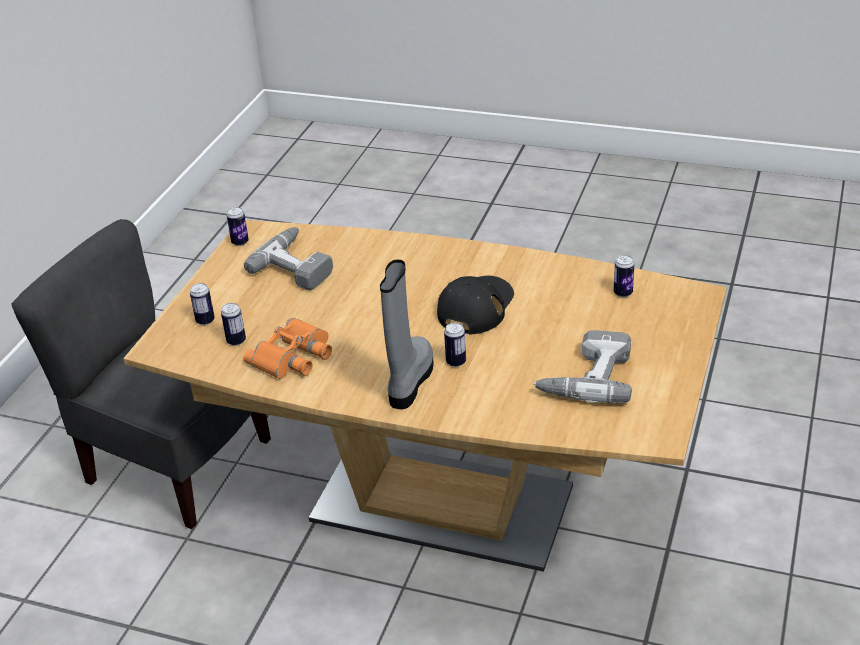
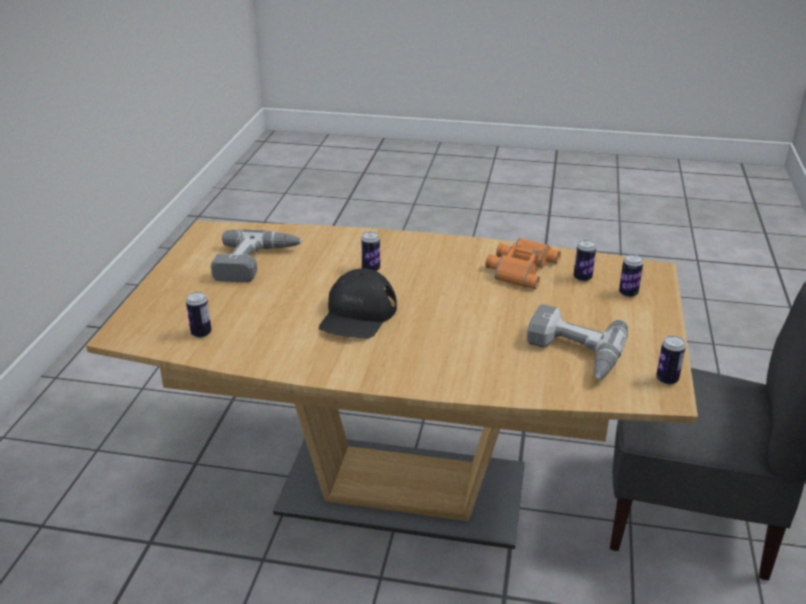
camera: 170 degrees right, 5 degrees down
(409, 380) = (408, 255): grey boot -> none

